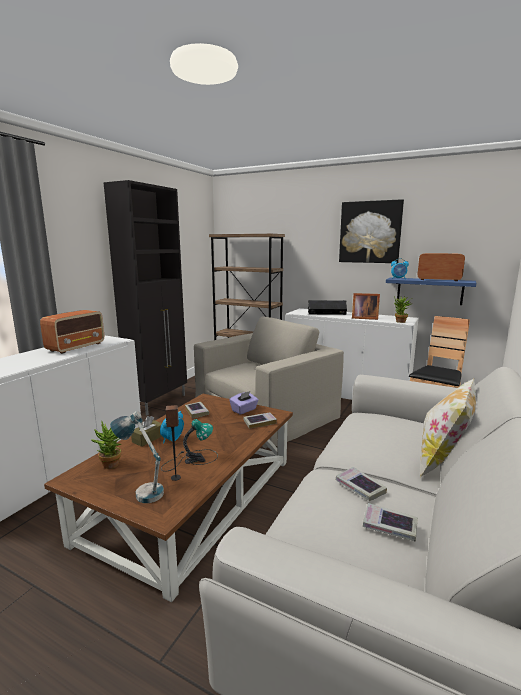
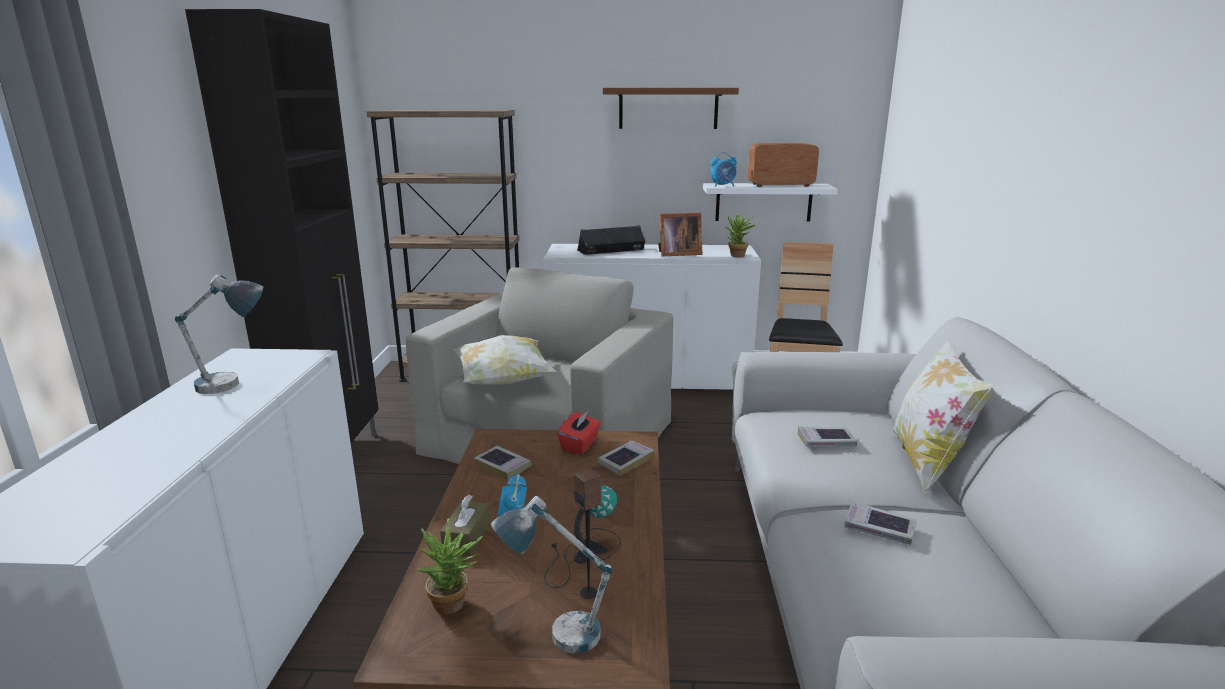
camera: 25 degrees left, 5 degrees up
(77, 347) = (234, 386): radio -> table lamp
(235, 374) = (504, 381): none -> pillow
(244, 410) = (580, 445): purple tissue box -> red tissue box
(370, 232) = (668, 108): picture -> brown shelf
(389, 526) = (960, 572): book -> book (826, 441)
(429, 291) = (763, 202): blue shelf -> white shelf

